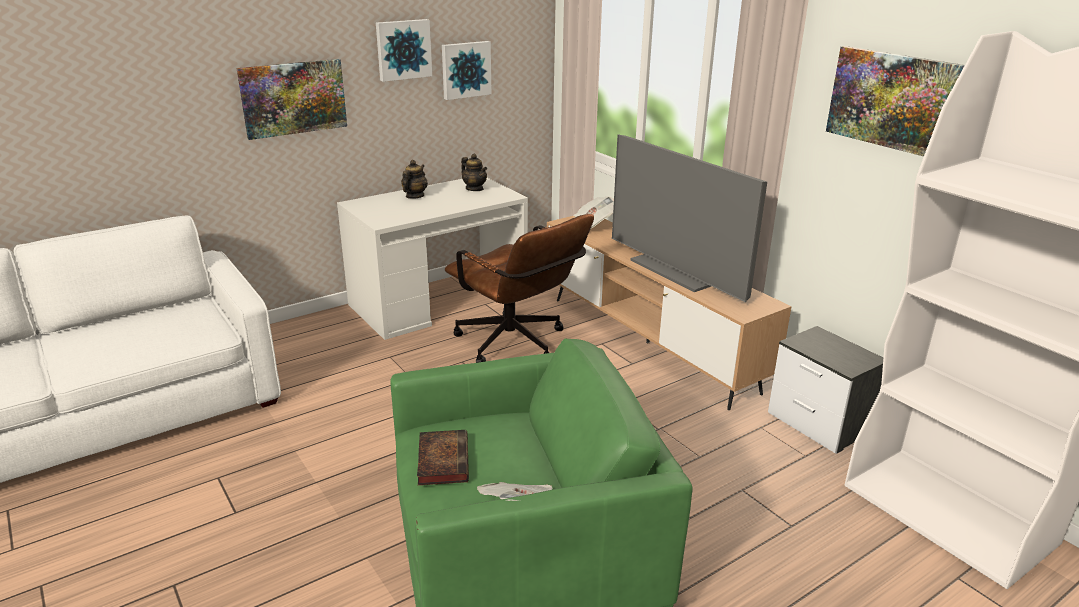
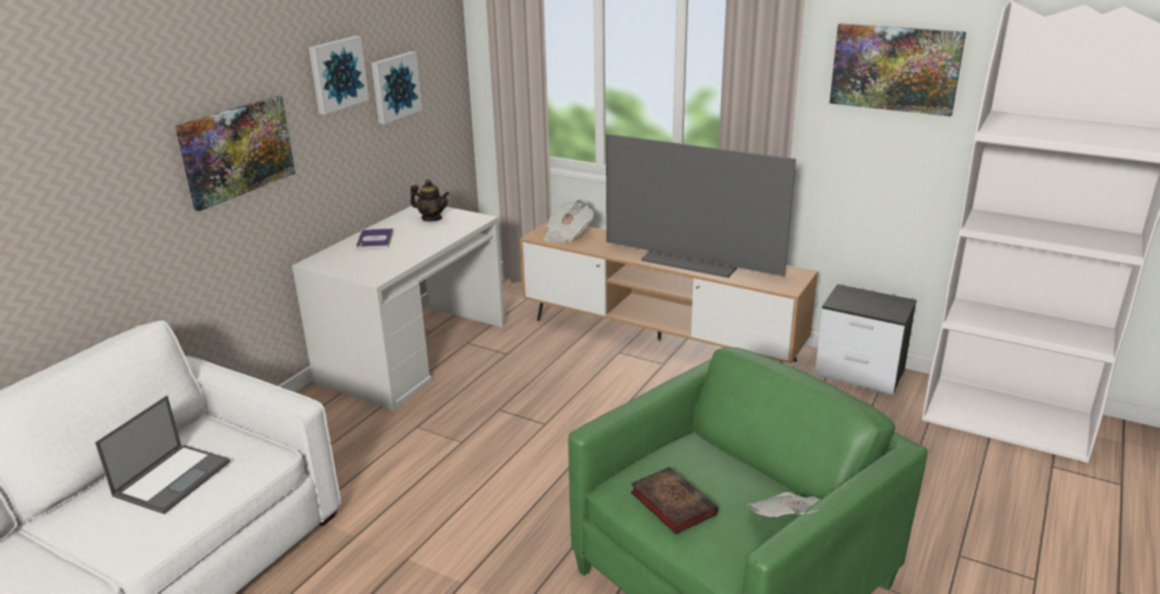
camera: 25 degrees left, 0 degrees up
(142, 331) = (173, 478): none -> laptop
(414, 196) = (375, 240): teapot -> book
(517, 346) = (540, 377): brown office chair -> none

